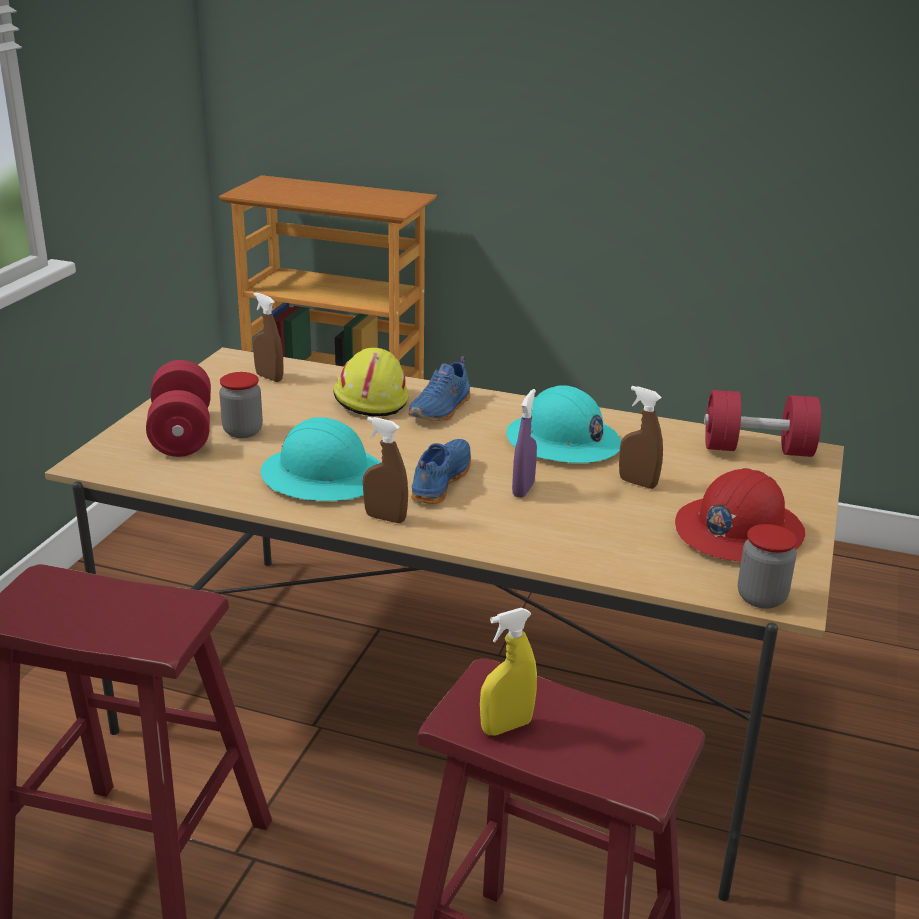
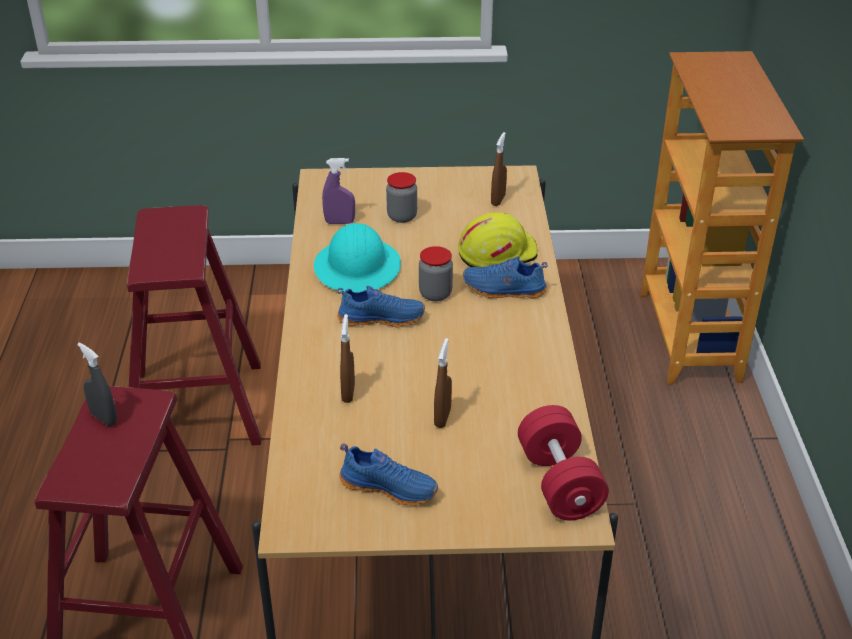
camera: 70 degrees right, 10 degrees up
(182, 433) = (382, 195): red dumbbell -> none
(385, 518) = (314, 308): brown spray bottle -> brown spray bottle (348, 393)
(506, 726) = (104, 418): yellow spray bottle -> grey spray bottle
(523, 489) = (393, 360): purple spray bottle -> purple spray bottle (339, 222)
(563, 442) = (490, 364): turquoise hard hat -> none
(737, 532) = (389, 487): red hard hat -> blue shoe
(761, 598) = (289, 511): jar -> jar (435, 294)

